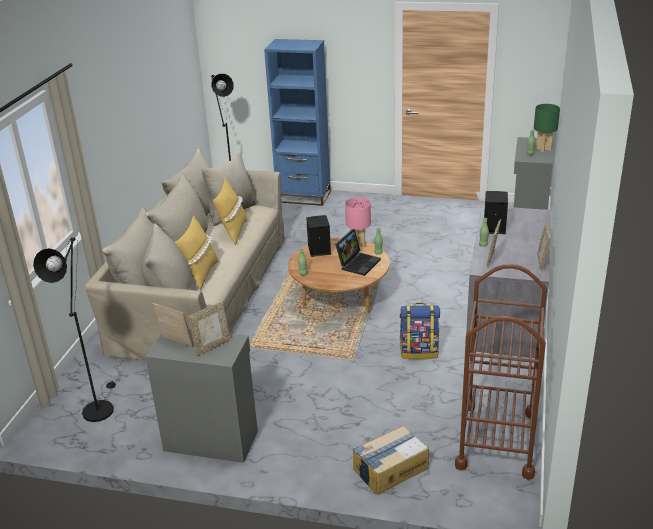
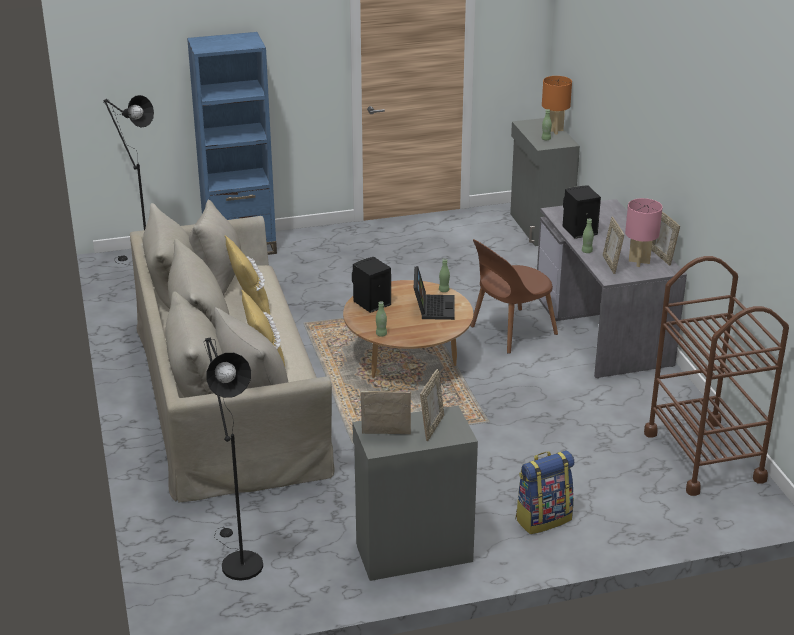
camera: 30 degrees left, 0 degrees up
(358, 244) = (411, 285): pink table lamp -> pink table lamp (639, 261)
(390, 468) = (628, 516): cardboard box -> none
(419, 352) = (549, 392): backpack -> backpack (543, 518)
(433, 298) = (510, 331): none -> brown chair
(543, 149) = (554, 131): green table lamp -> orange table lamp

